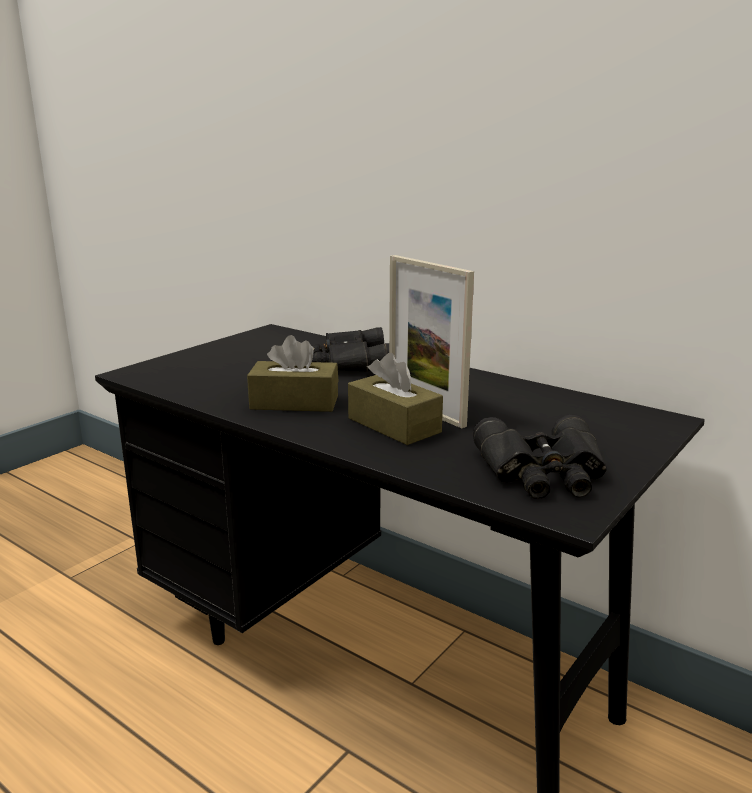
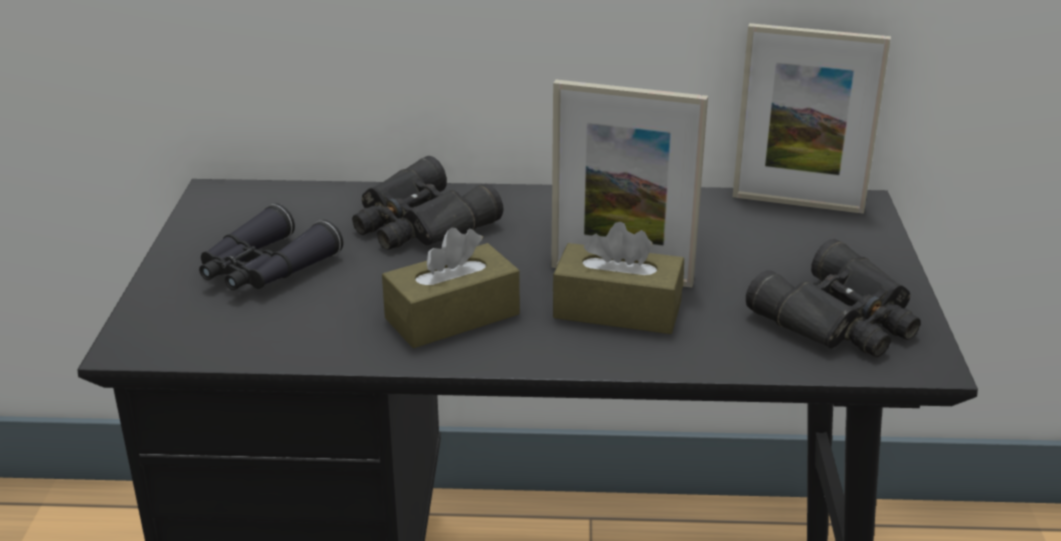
camera: 35 degrees left, 10 degrees up
(239, 362) = (265, 269): none -> black binoculars
(614, 408) = (797, 203): none -> picture frame

